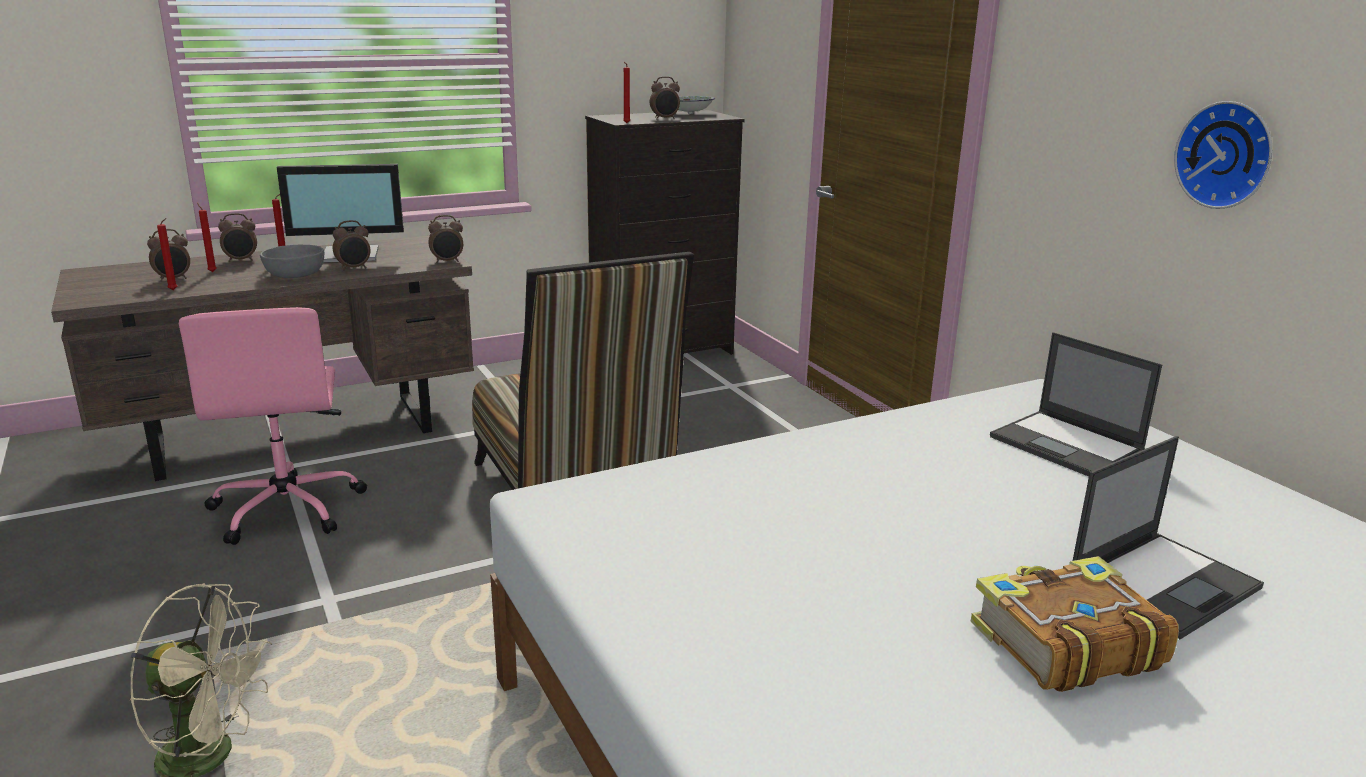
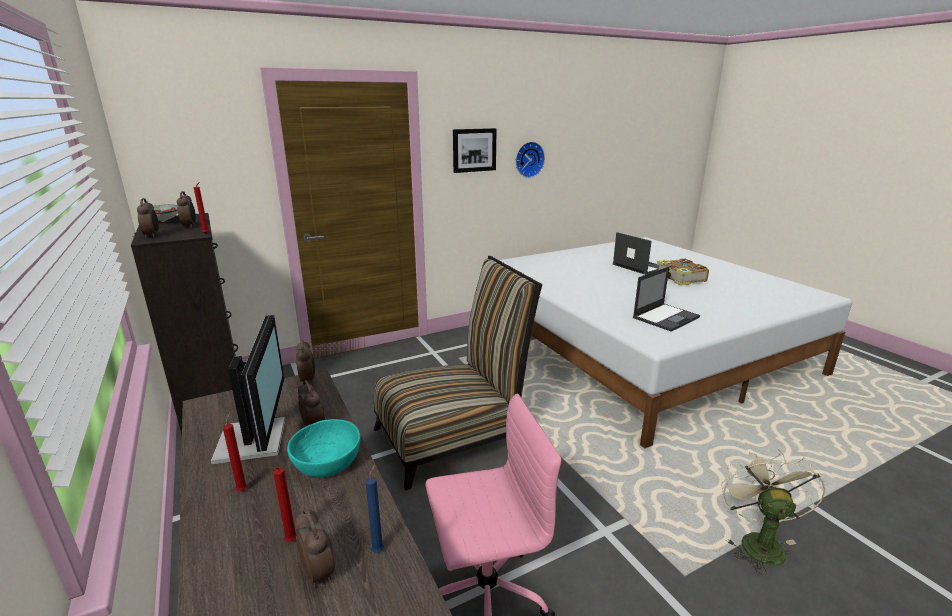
camera: 90 degrees left, 0 degrees up
(174, 290) = (379, 550): red candle -> blue candle
(241, 260) = (233, 529): alarm clock -> alarm clock (152, 236)
(295, 274) = (327, 463): grey bowl -> turquoise bowl
(1068, 445) = (551, 265): laptop -> laptop (666, 317)
(1086, 99) = (474, 150): none -> picture

